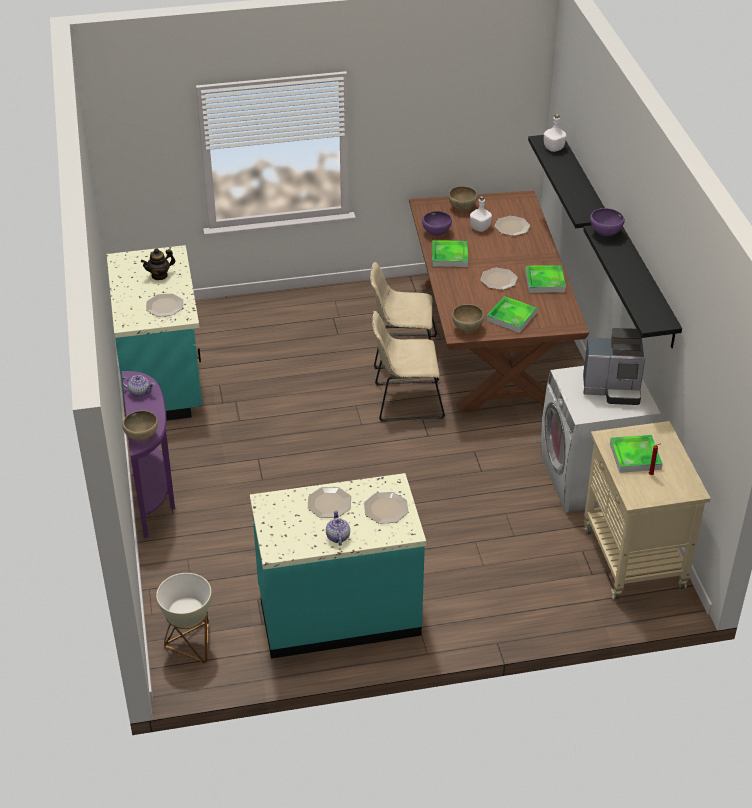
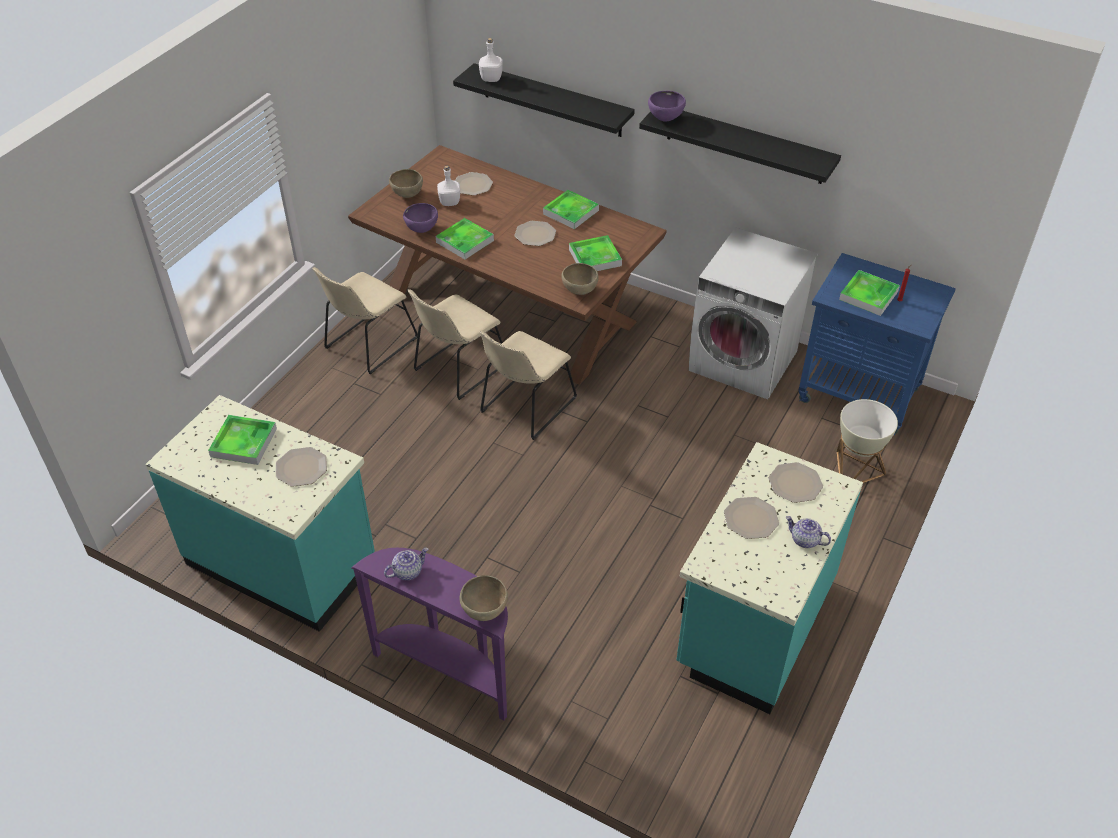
camera: 50 degrees left, 5 degrees up
(159, 275) = (244, 442): teapot -> tray
(190, 643) = (694, 770): planter -> planter (854, 472)
(373, 302) = (368, 345): none -> beige chair
(613, 389) = (762, 259): coffee machine -> none
(633, 560) = (859, 396): beige cart -> blue cart

